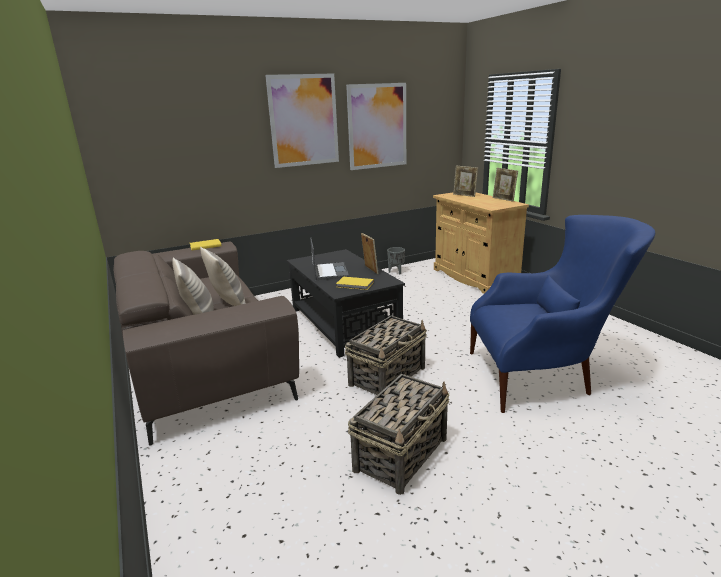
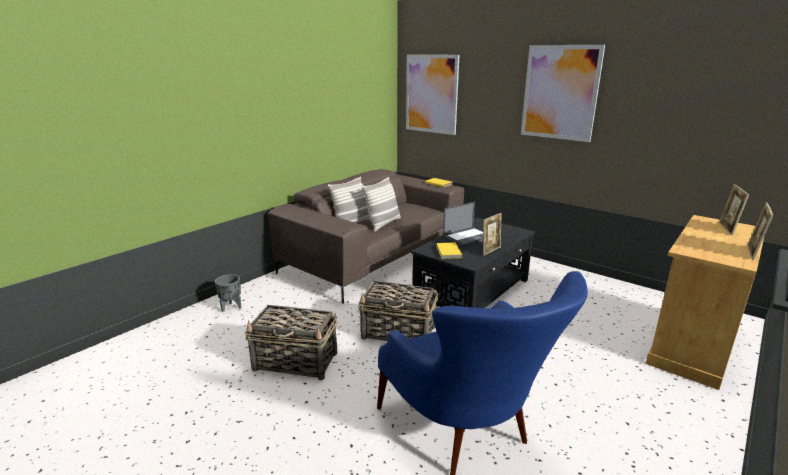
camera: 65 degrees right, 0 degrees up
(377, 126) = (653, 110): picture -> picture (431, 94)
(396, 272) = (626, 290): grey planter -> grey planter (231, 307)

